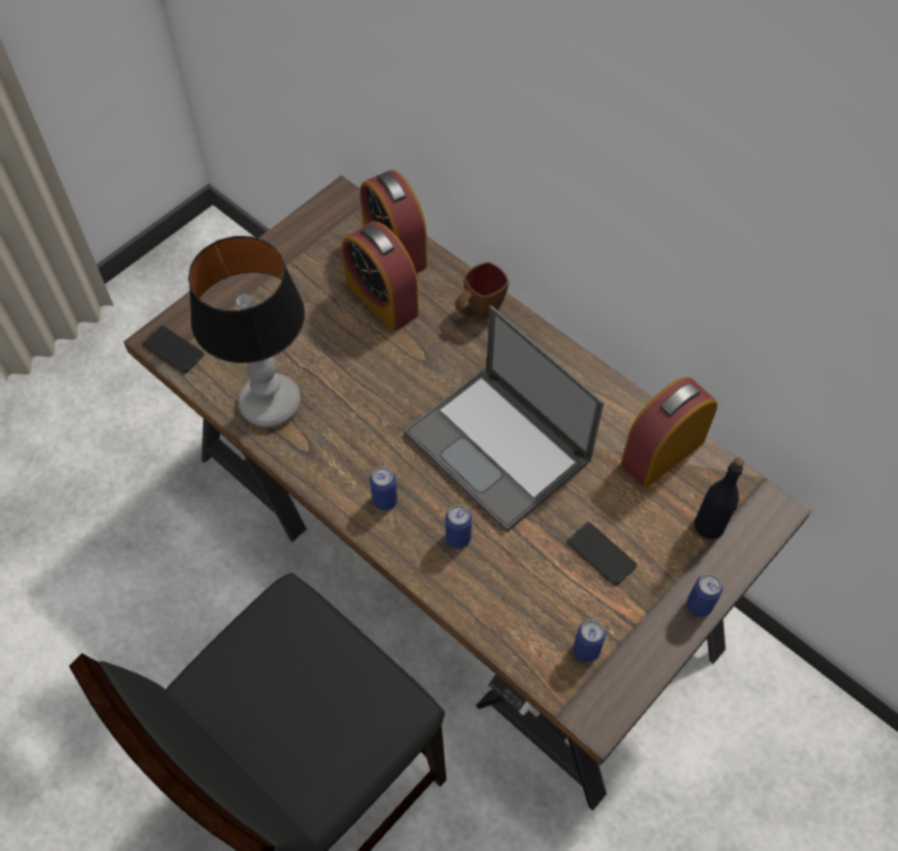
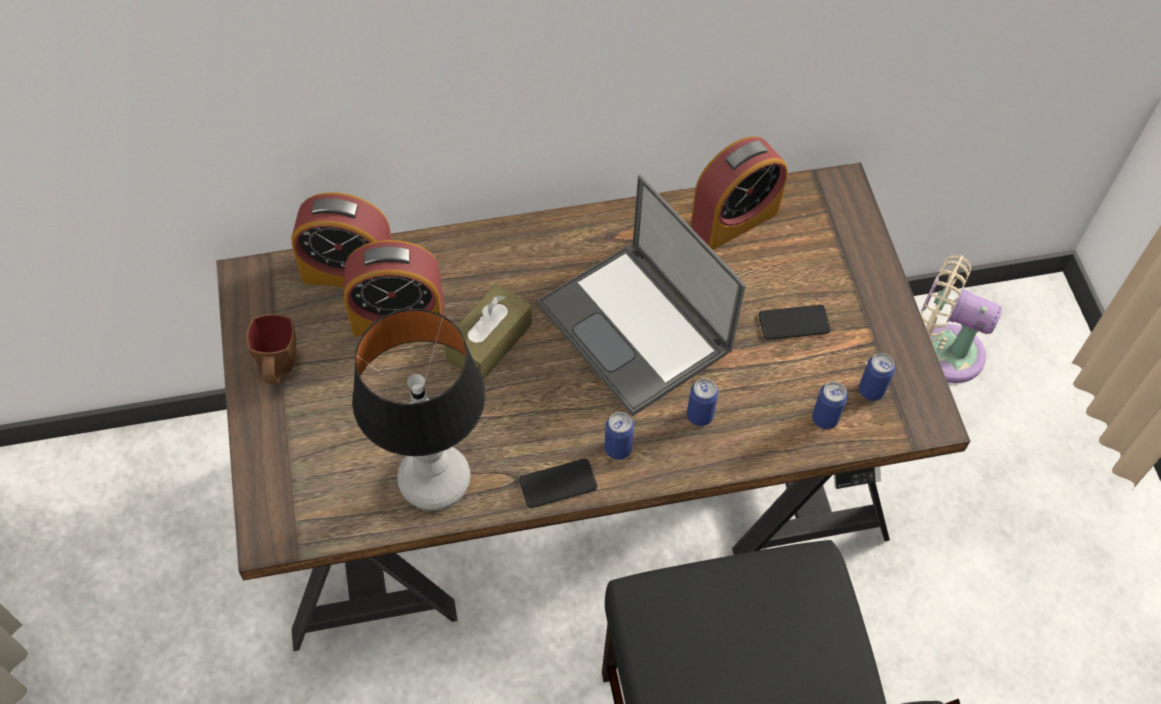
camera: 55 degrees left, 0 degrees up
(173, 350) = (293, 530): phone -> phone (558, 484)
(408, 364) = (489, 342): none -> brown tissue box
(478, 312) = (482, 253): brown mug -> brown mug (279, 370)
(499, 448) = (636, 328): laptop -> laptop turned 60 degrees clockwise
(662, 452) = (734, 219): alarm clock -> alarm clock turned 120 degrees counterclockwise
(699, 605) = (887, 289): can -> can (825, 418)
(710, 525) = (824, 234): black bottle -> none
(812, 747) = (943, 350): none -> beige fan

